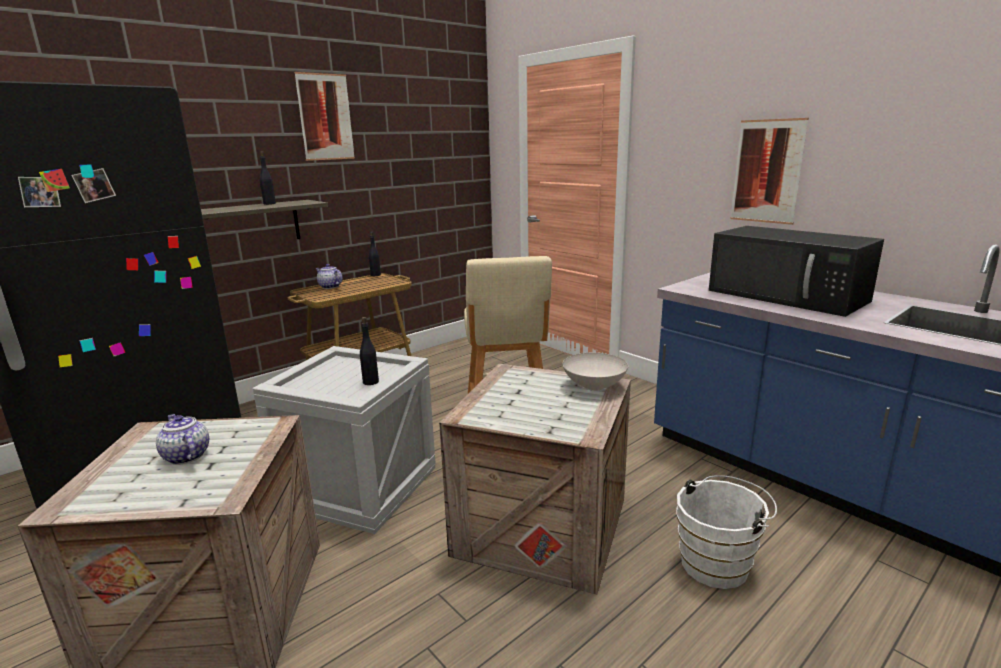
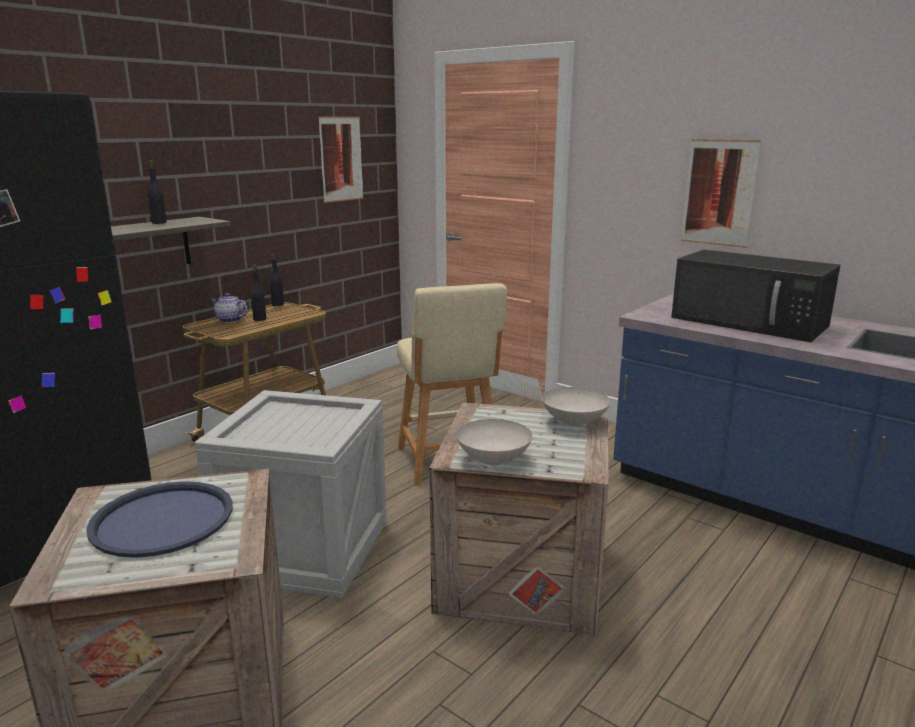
camera: 10 degrees left, 0 degrees up
(185, 456) = (162, 520): teapot -> blue tray
(325, 117) = (219, 119): picture -> picture (341, 159)
(370, 382) = (327, 429): black bottle -> black bottle (259, 319)
(501, 418) = (492, 459): none -> white bowl
(718, 563) = (706, 594): white bucket -> none

